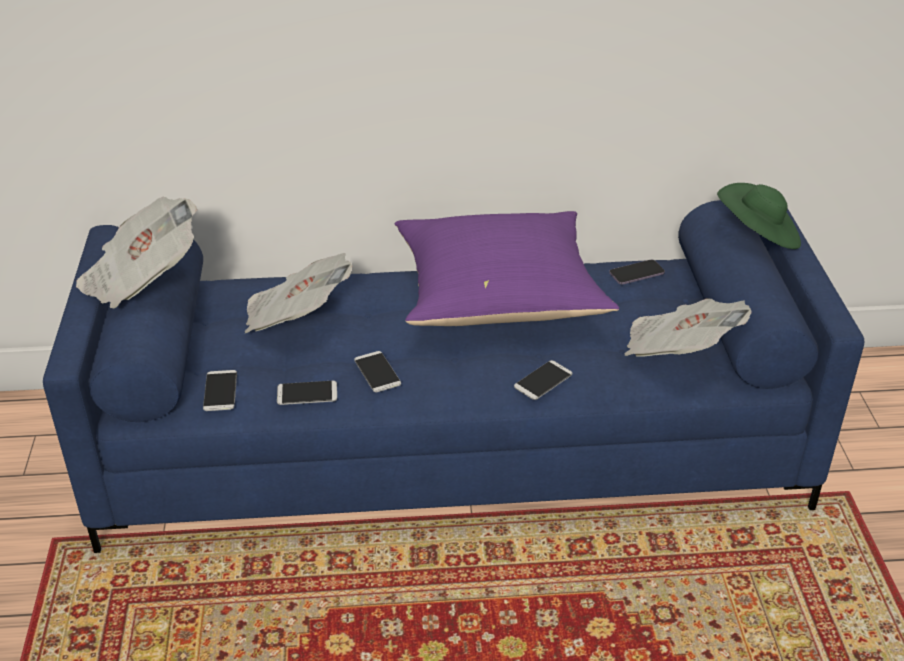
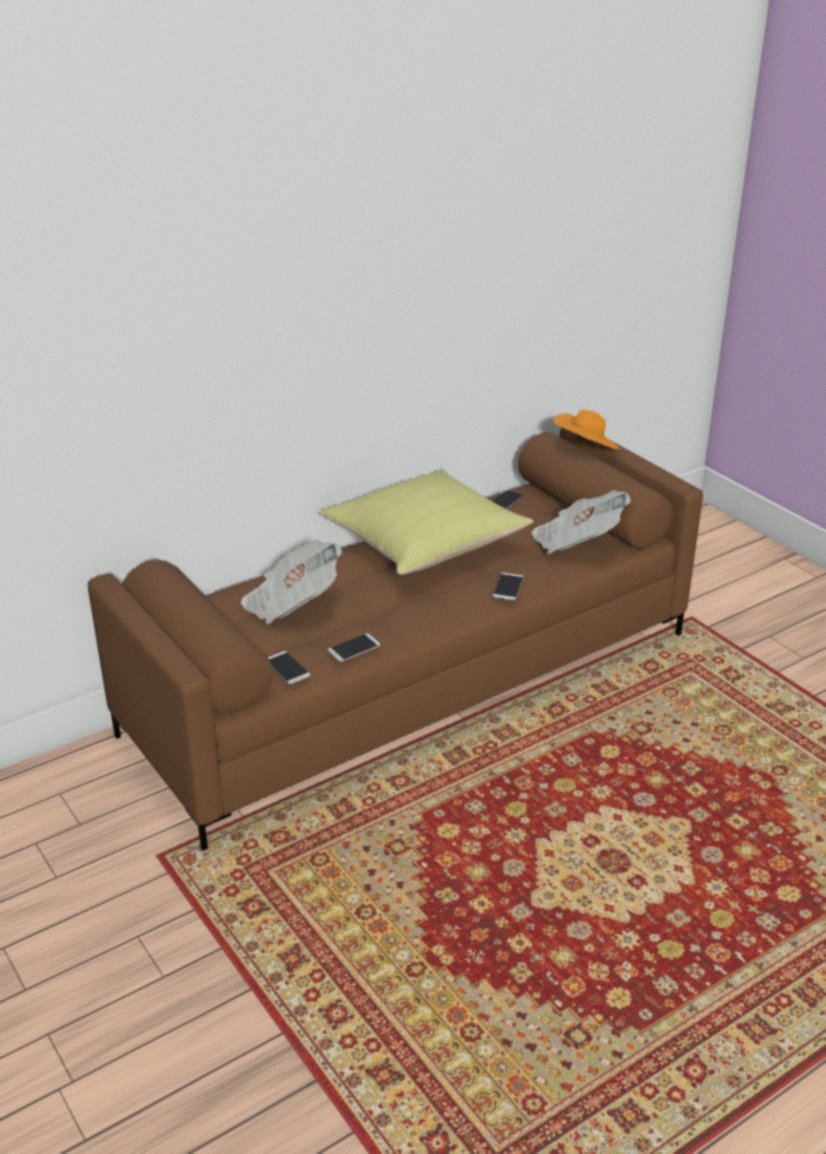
camera: 30 degrees left, 5 degrees down
(141, 279) = (184, 600): newspaper -> none
(377, 372) = (390, 619): phone -> none
(454, 448) = (413, 681): blue sofa -> brown sofa
(500, 297) = (425, 545): purple pillow -> yellow pillow
(758, 235) = (586, 448): green hat -> orange hat

